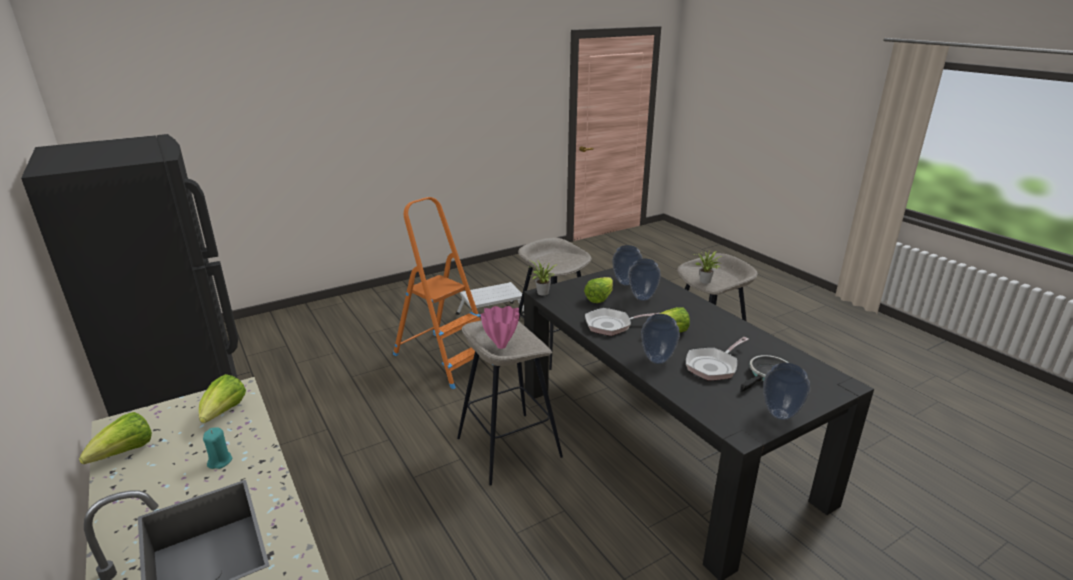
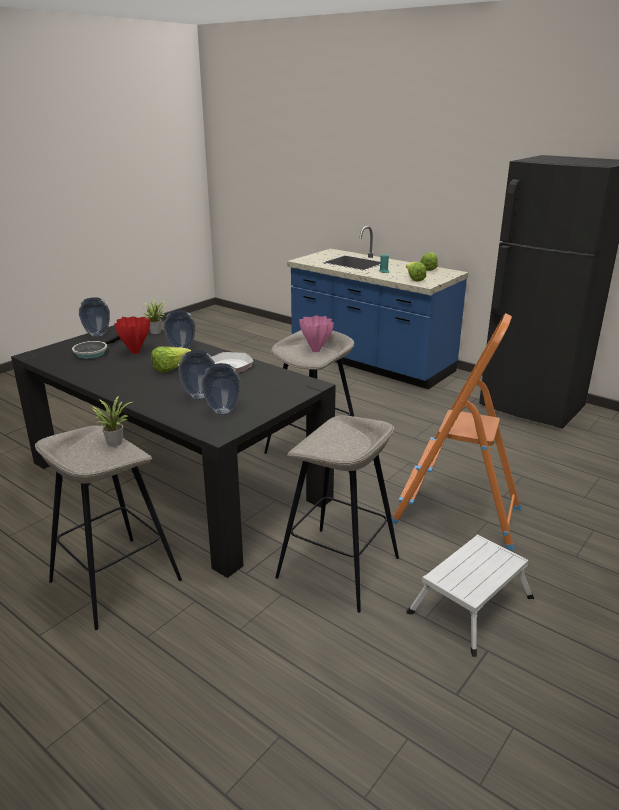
camera: 160 degrees right, 0 degrees up
(542, 293) = (313, 384): potted plant -> potted plant (156, 331)
(599, 298) = (248, 389): lettuce -> none
(713, 366) = (135, 352): frying pan -> red vase

